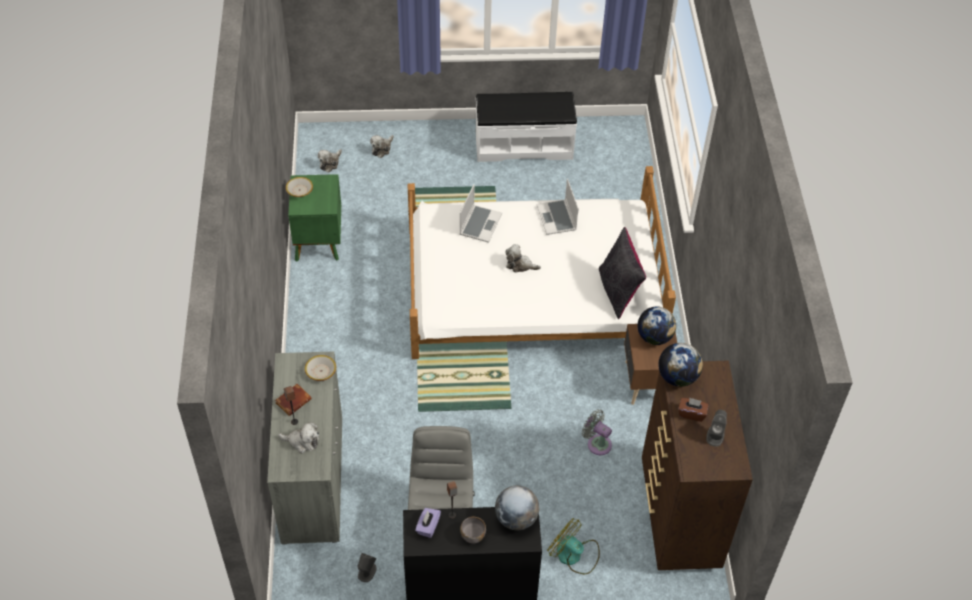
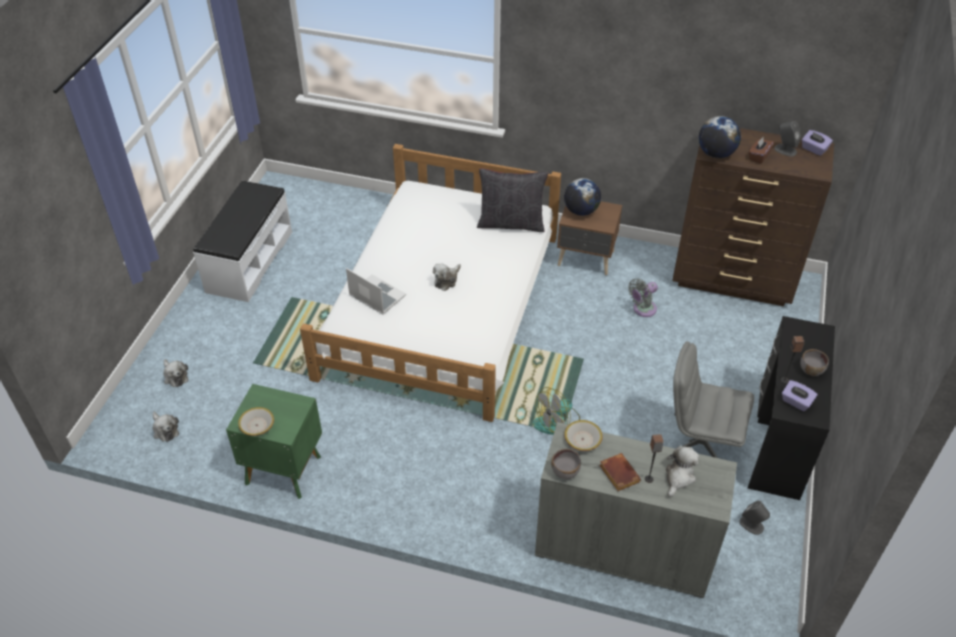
camera: 70 degrees left, 5 degrees down
(285, 366) = (565, 471): none -> grey bowl
(516, 518) = (796, 334): globe -> none
(557, 218) = (399, 239): laptop -> none
(574, 555) = (760, 358): fan -> fan (557, 422)
(730, 461) = (814, 149): none -> purple tissue box

